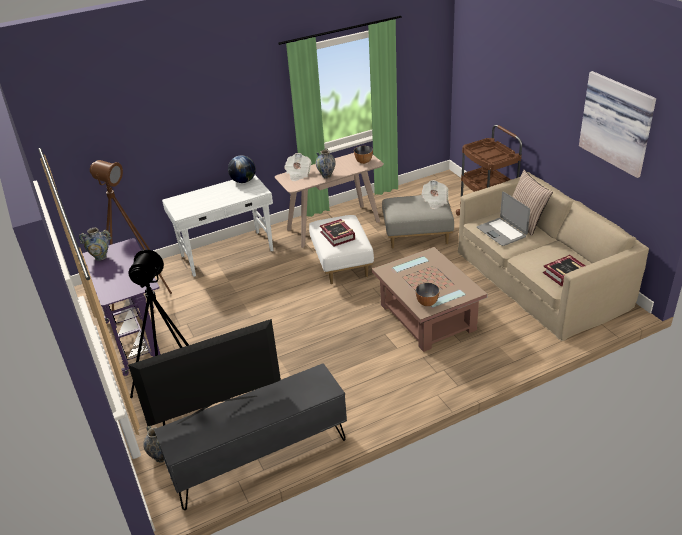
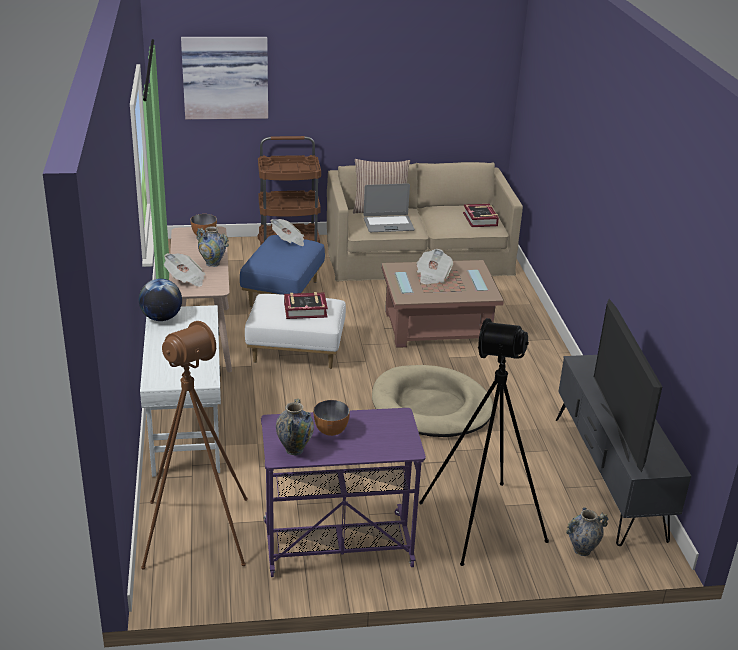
camera: 75 degrees left, 5 degrees down
(309, 341) = (431, 406): none -> beige dog bed
(417, 236) = (283, 293): grey ottoman -> blue ottoman
(427, 303) = (479, 290): bowl -> bowl (331, 431)
(432, 275) = (432, 276): none -> newspaper
(618, 122) = (438, 68): picture -> picture (225, 77)

